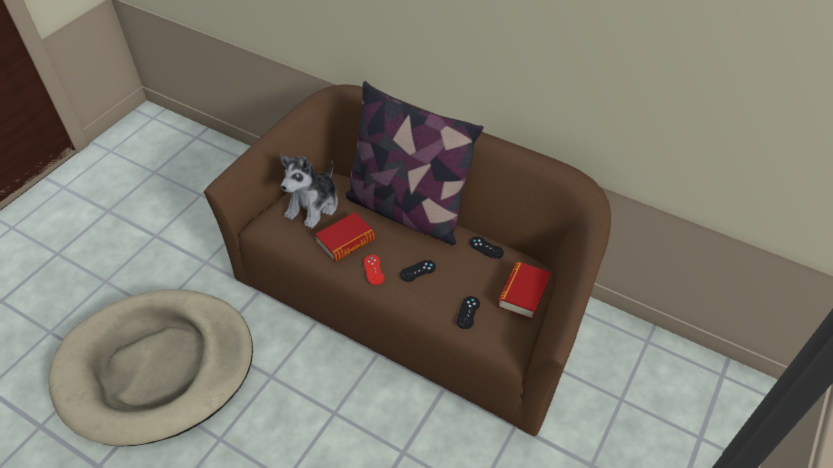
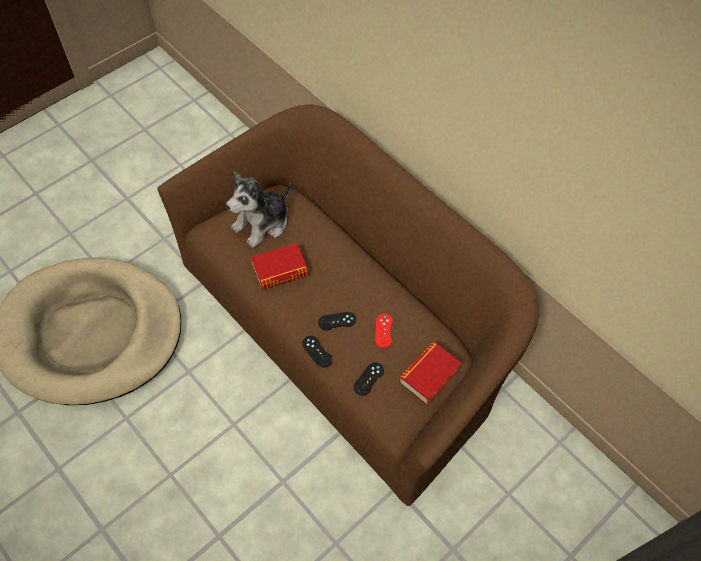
camera: 15 degrees right, 10 degrees up
(374, 270) = (296, 308): red game controller -> red game controller (383, 330)
(406, 210) = (350, 252): pillow -> none
(486, 248) = (413, 315): black game controller -> black game controller (317, 351)

